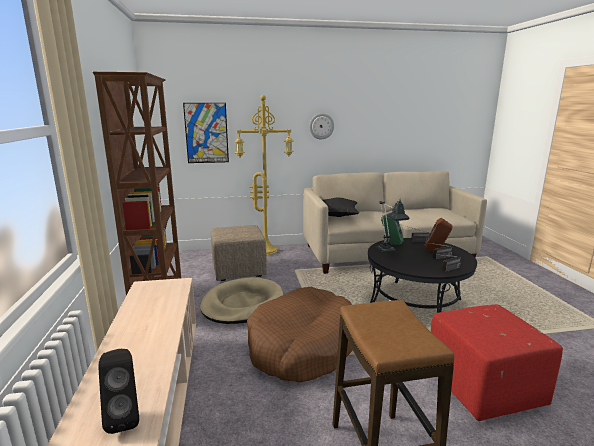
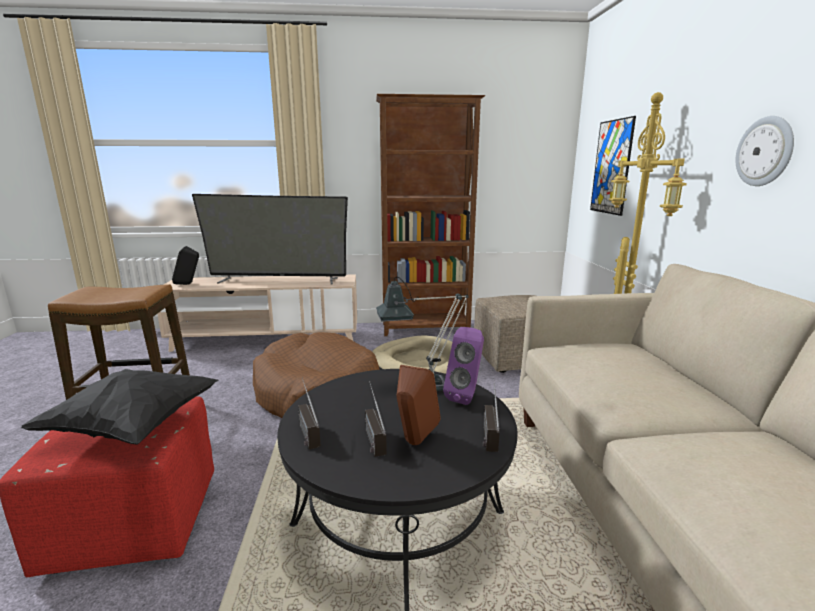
camera: 95 degrees right, 0 degrees up
(142, 326) = (278, 280): none -> television
(337, 216) = (605, 348): black pillow -> black pillow (135, 426)
(391, 244) = (466, 396): green speaker -> purple speaker

